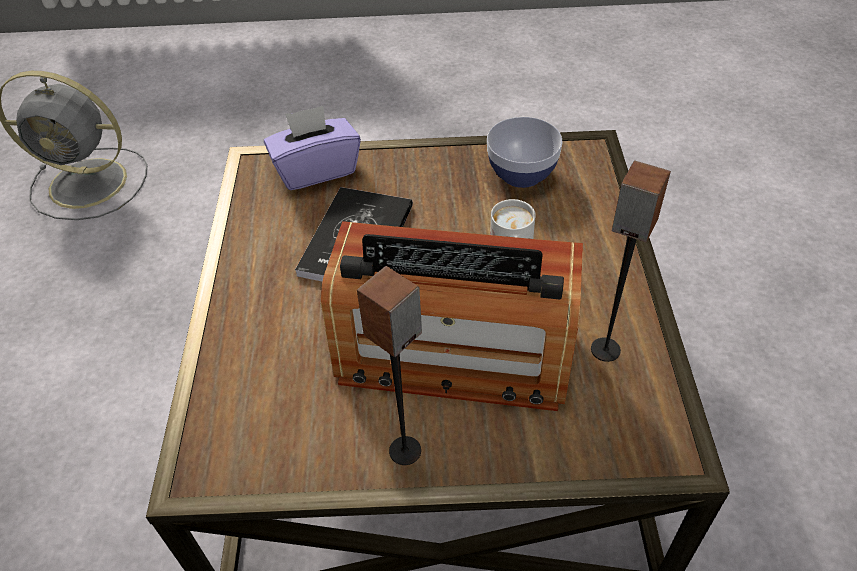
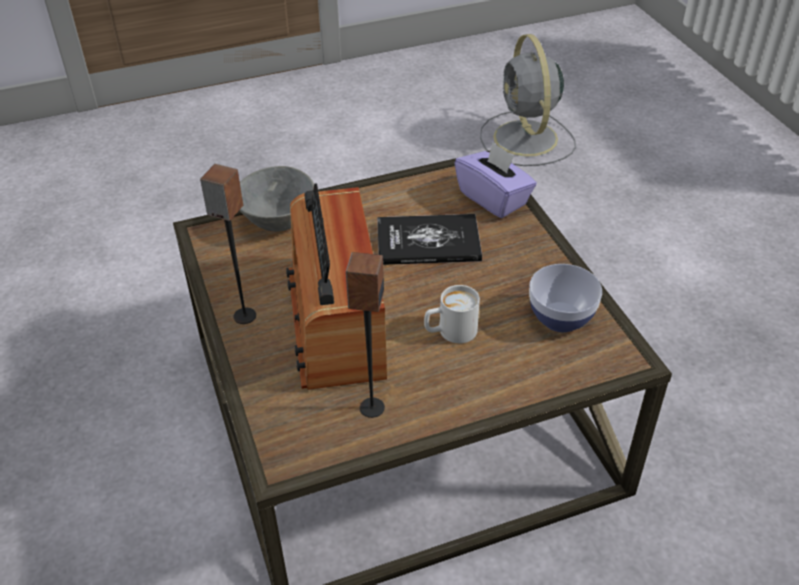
camera: 70 degrees right, 5 degrees down
(229, 379) = (276, 221): none -> grey bowl

